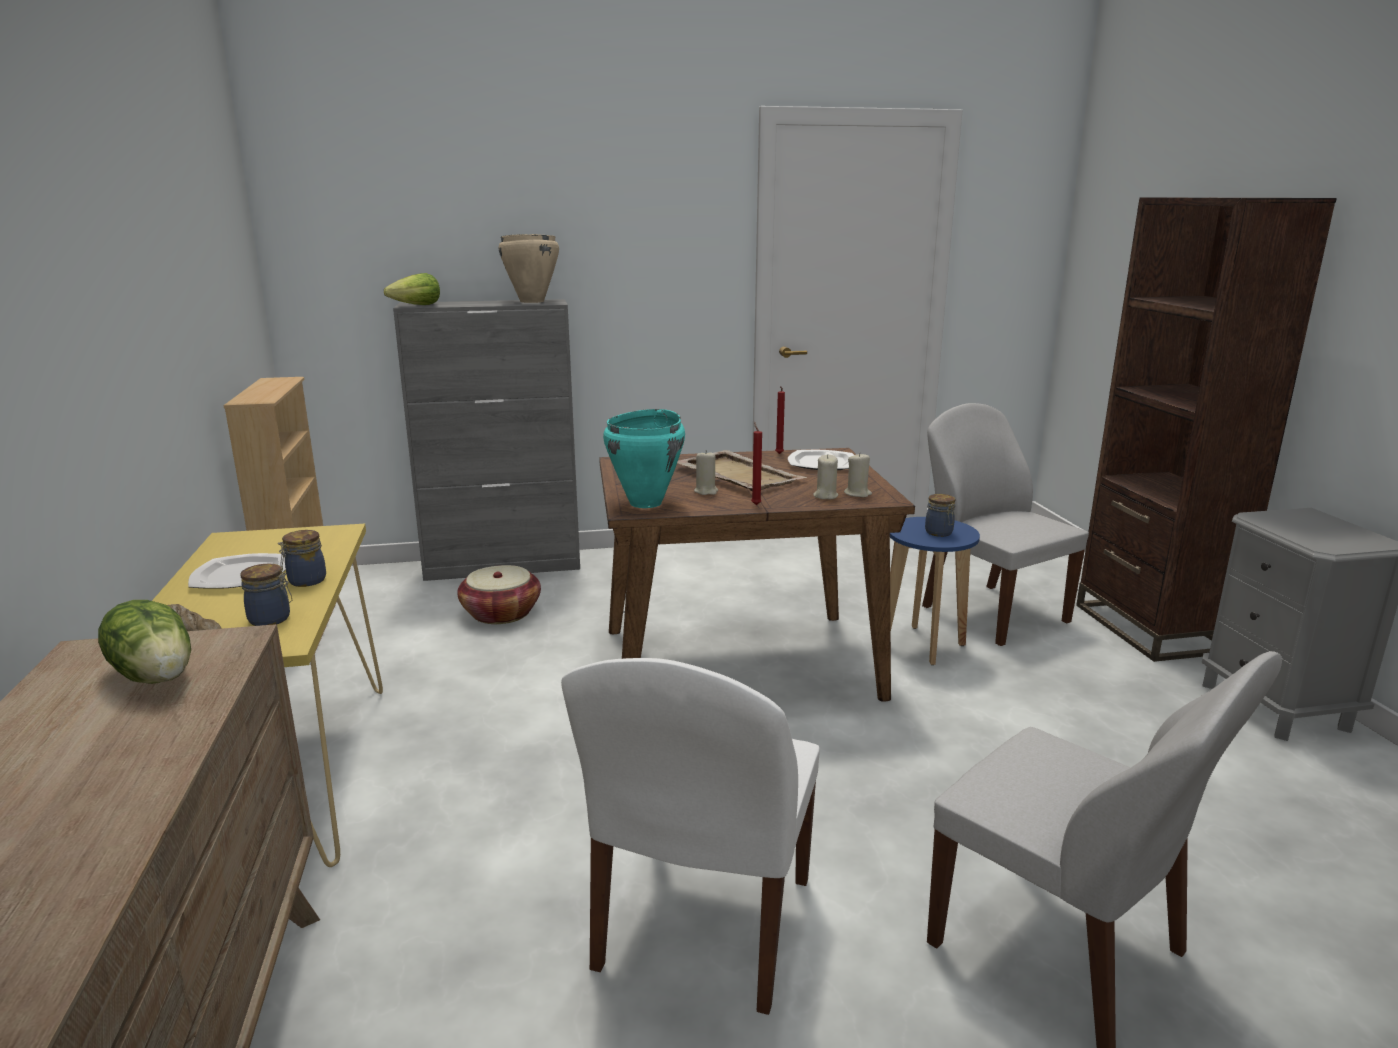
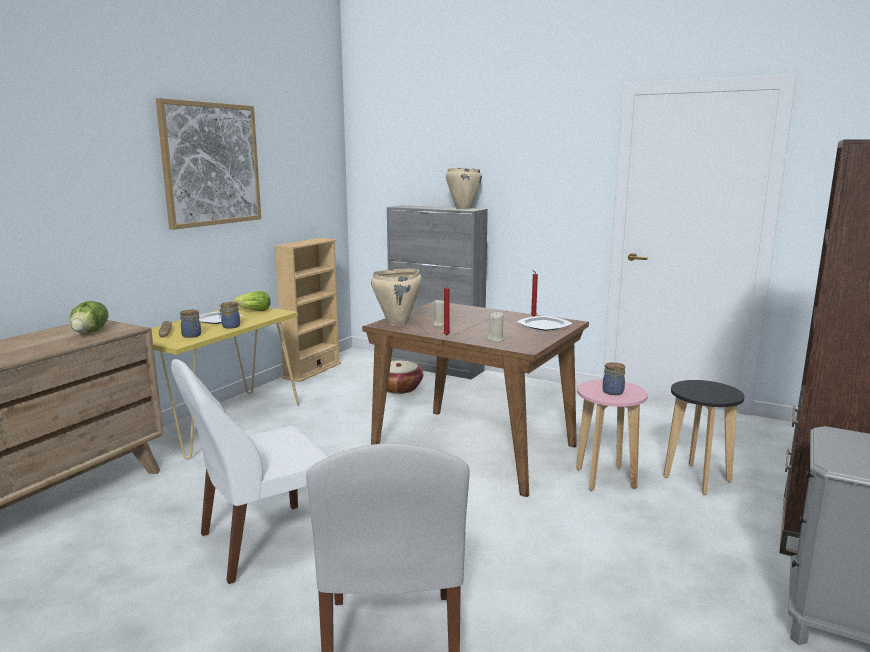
camera: 40 degrees right, 5 degrees down
(126, 242) = (211, 164): none -> picture
(416, 306) = (400, 206): lettuce -> lettuce (254, 311)
(646, 503) = (397, 323): turquoise cooking pot -> beige cooking pot
(737, 474) = (479, 321): beige tray -> none
(857, 494) = (517, 343): beige candle -> none
(923, 645) = (605, 479): blue stool -> pink stool
(992, 613) = (697, 479): white chair -> black stool

